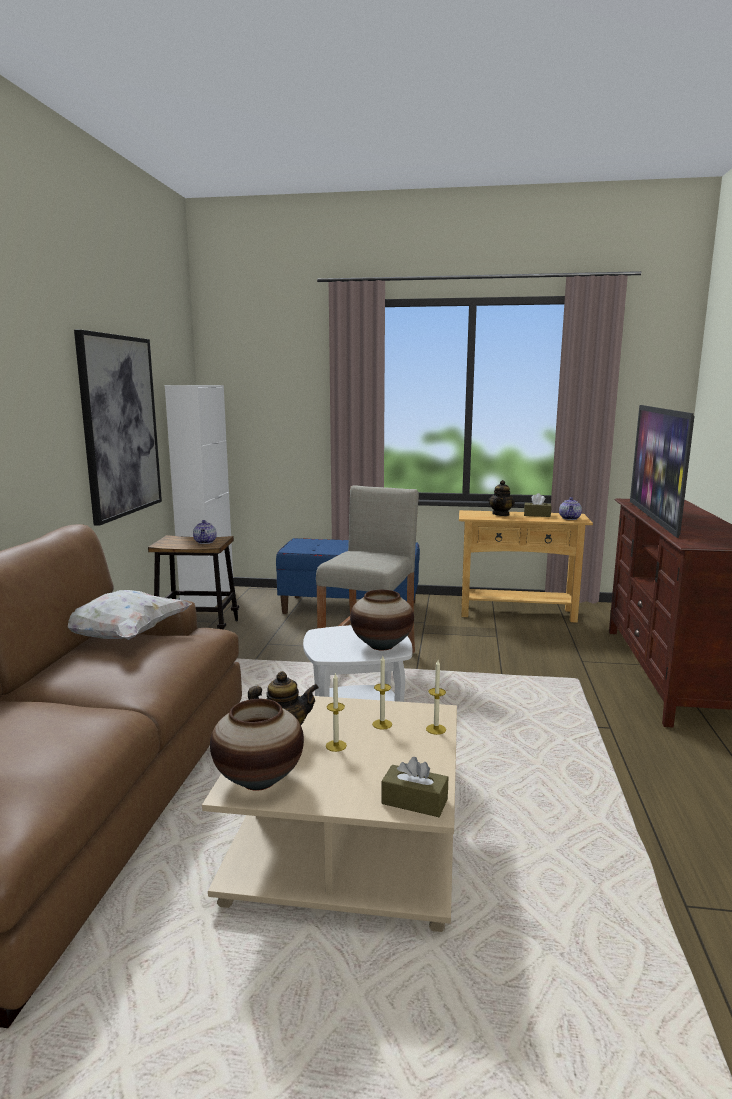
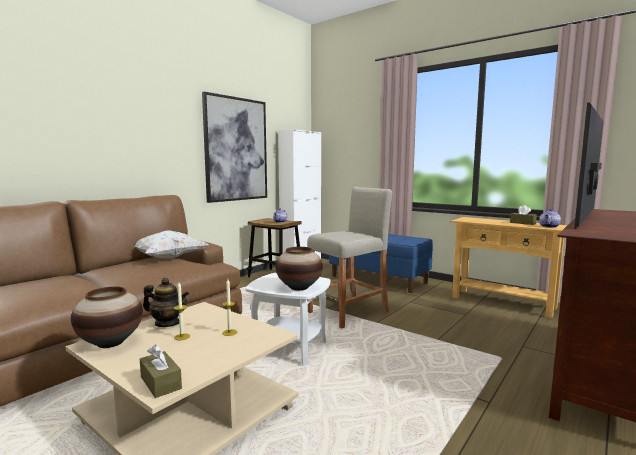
camera: 30 degrees right, 5 degrees down
(436, 729) = (256, 344): candle -> none
(501, 514) = (491, 220): teapot -> none

